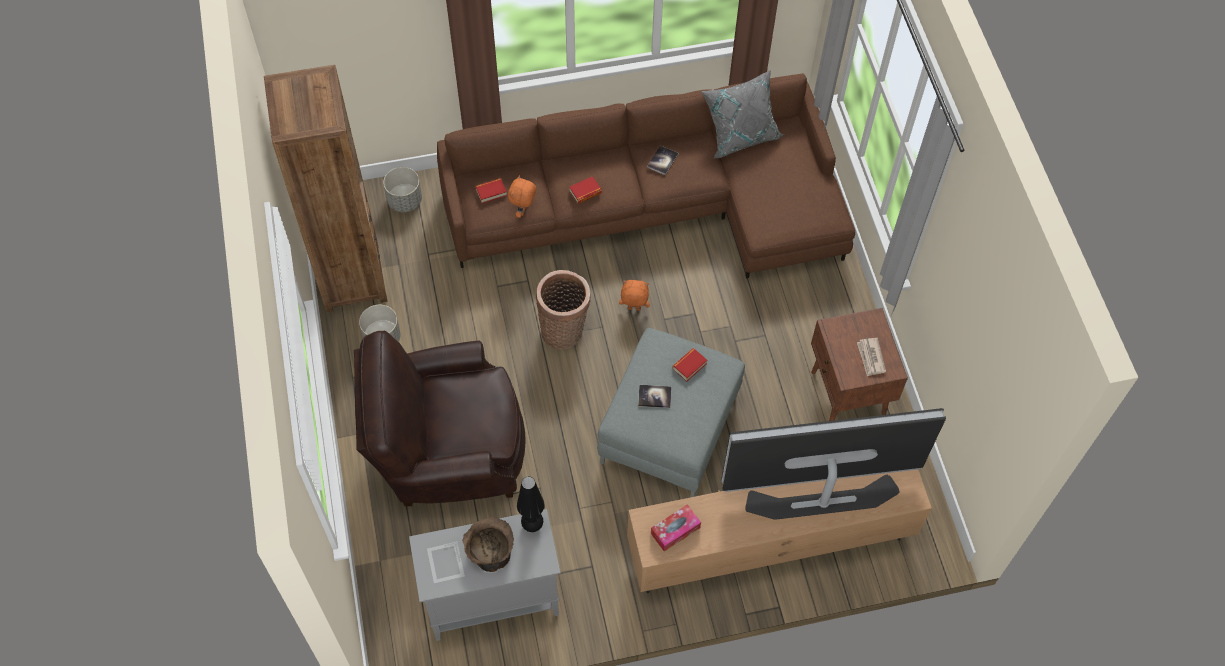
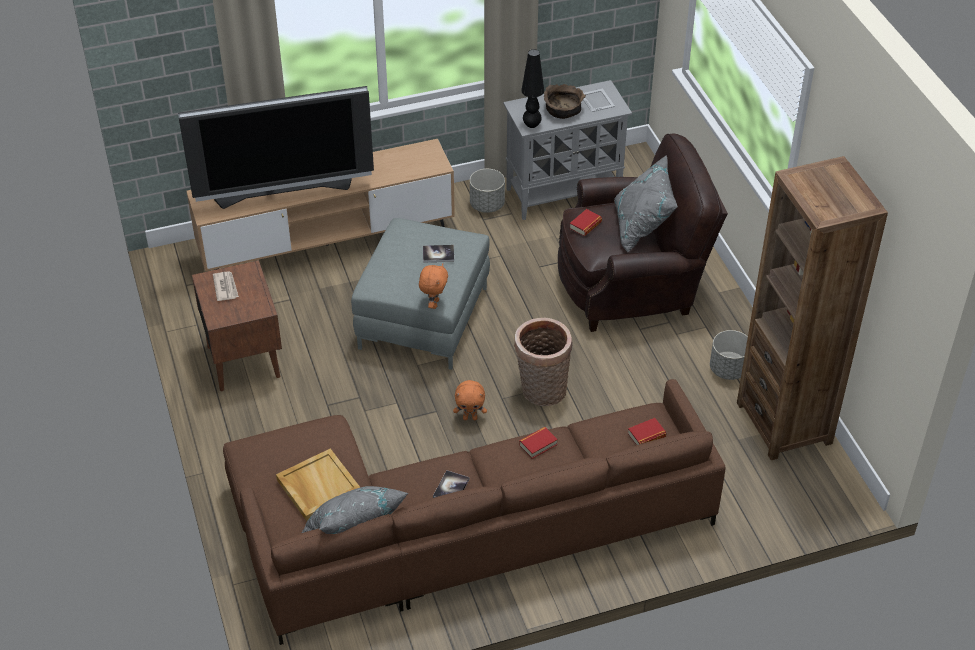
camera: 175 degrees right, 15 degrees down
(405, 200) = (756, 508): grey planter -> grey planter (487, 205)
(435, 411) = (642, 227): none -> grey pillow
(523, 211) = (604, 422): orange plush toy -> orange plush toy (433, 303)
(675, 530) = (411, 161): tissue box -> none
(689, 366) = (406, 280): book -> book (585, 225)
(772, 172) = (318, 486): none -> beige tray

